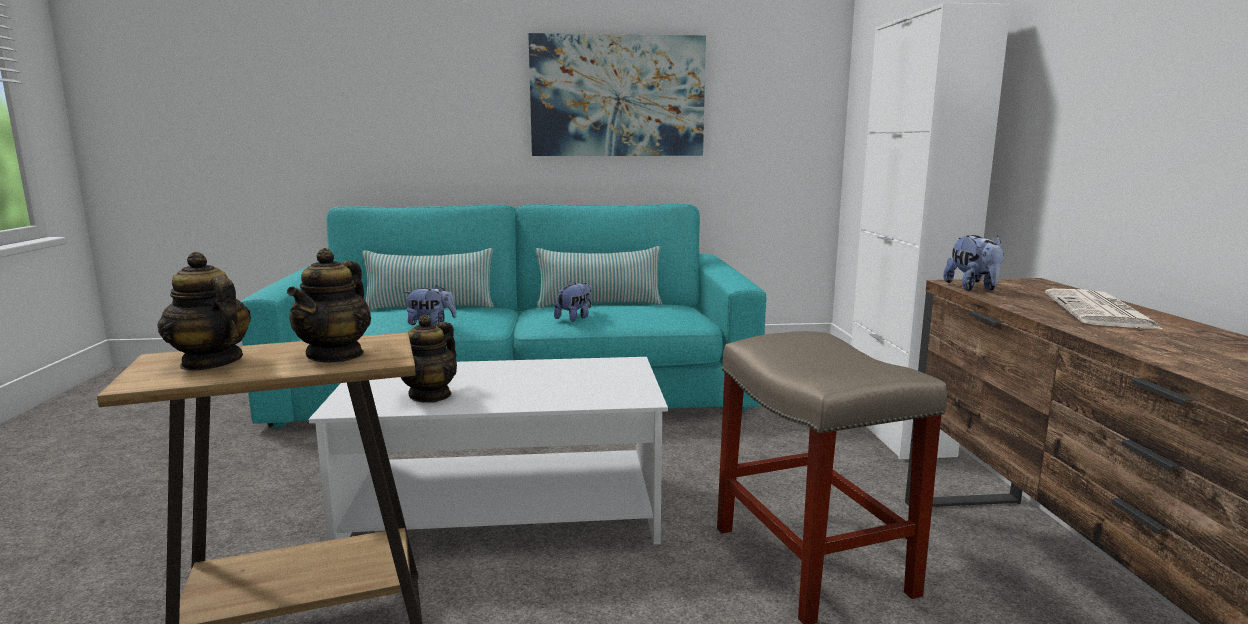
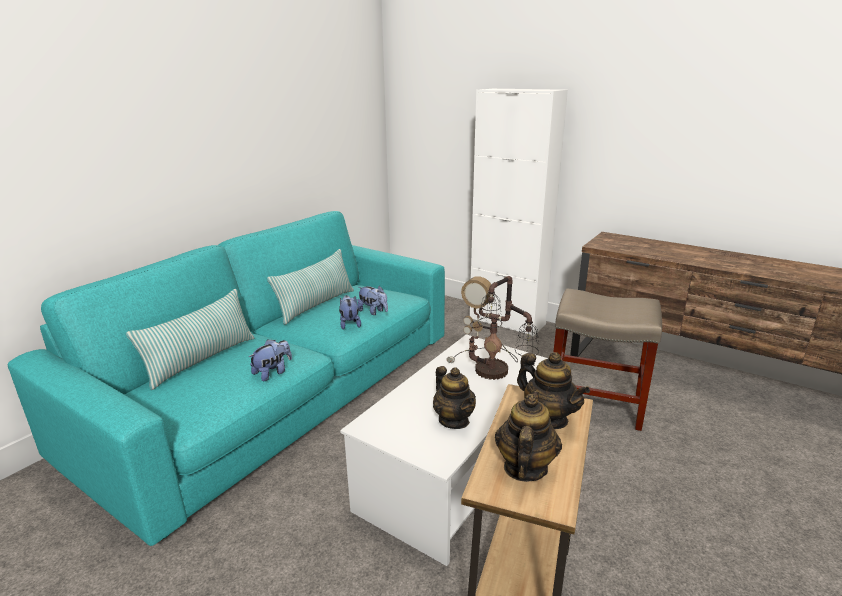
camera: 50 degrees left, 10 degrees up
(211, 362) = (524, 468): teapot -> teapot turned 120 degrees clockwise
(570, 386) = (492, 372): none -> table lamp
(617, 96) = (261, 131): picture -> none
(973, 288) = (610, 247): plush toy -> plush toy (373, 312)
(1100, 312) = (671, 249): newspaper -> none

